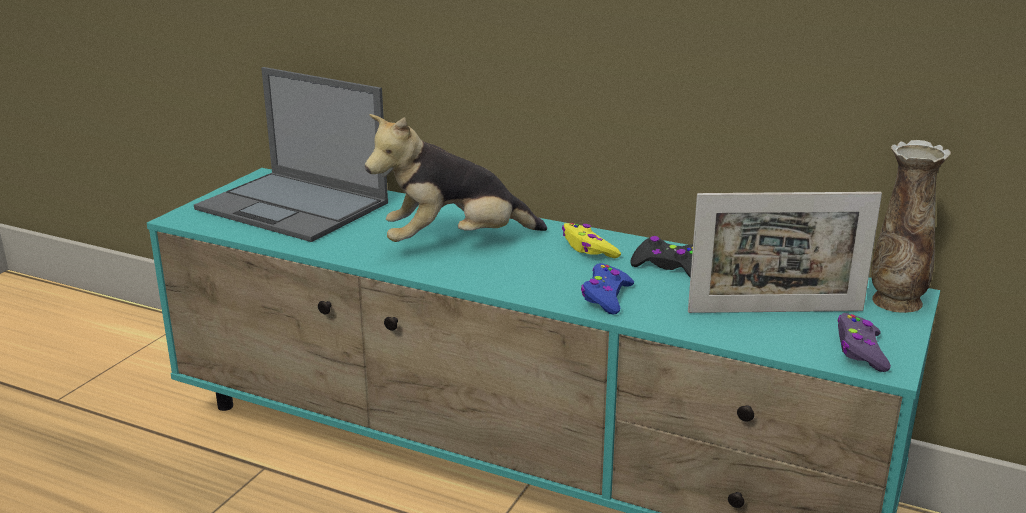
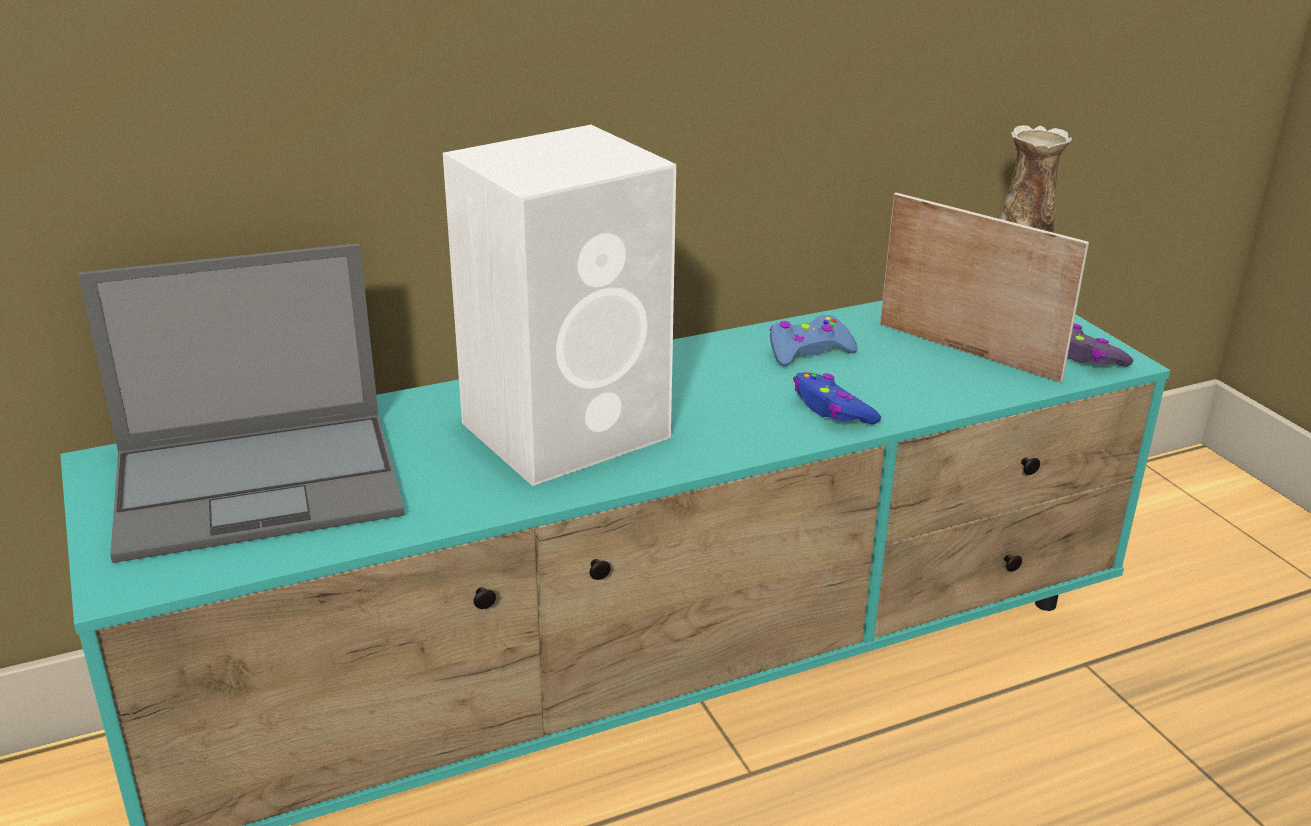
camera: 50 degrees left, 5 degrees up
(454, 243) = (570, 429): plush toy -> white speaker
(588, 249) = (706, 368): yellow game controller -> none
(668, 266) = (808, 351): black game controller -> blue game controller
(775, 311) = (967, 352): picture frame -> picture frame turned 90 degrees counterclockwise

